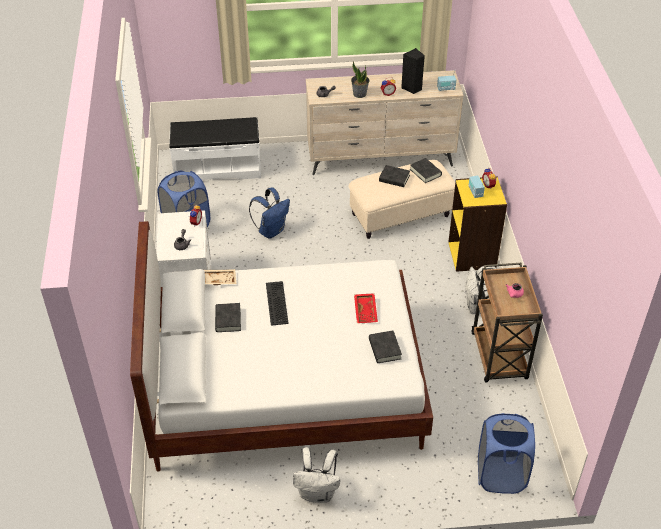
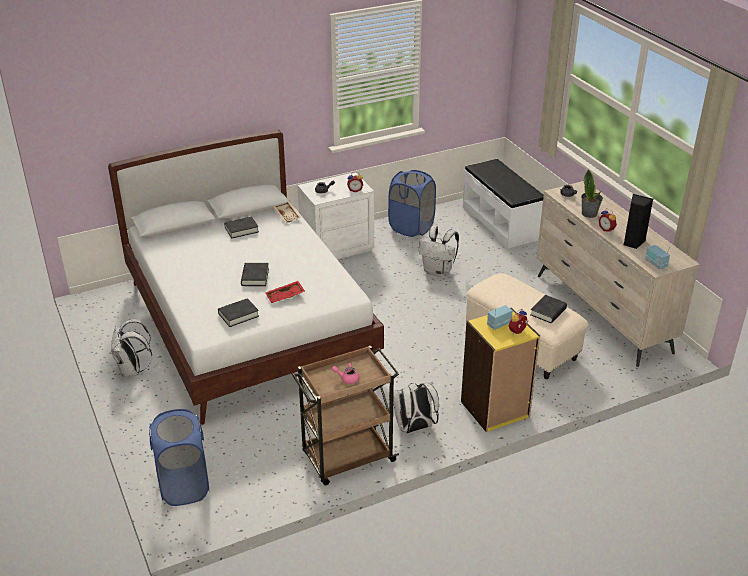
camera: 70 degrees right, 10 degrees down
(271, 230) = (438, 271): blue backpack -> white backpack
(275, 302) = (273, 247): keyboard -> none
(394, 178) = (520, 293): black book -> black book (255, 277)

